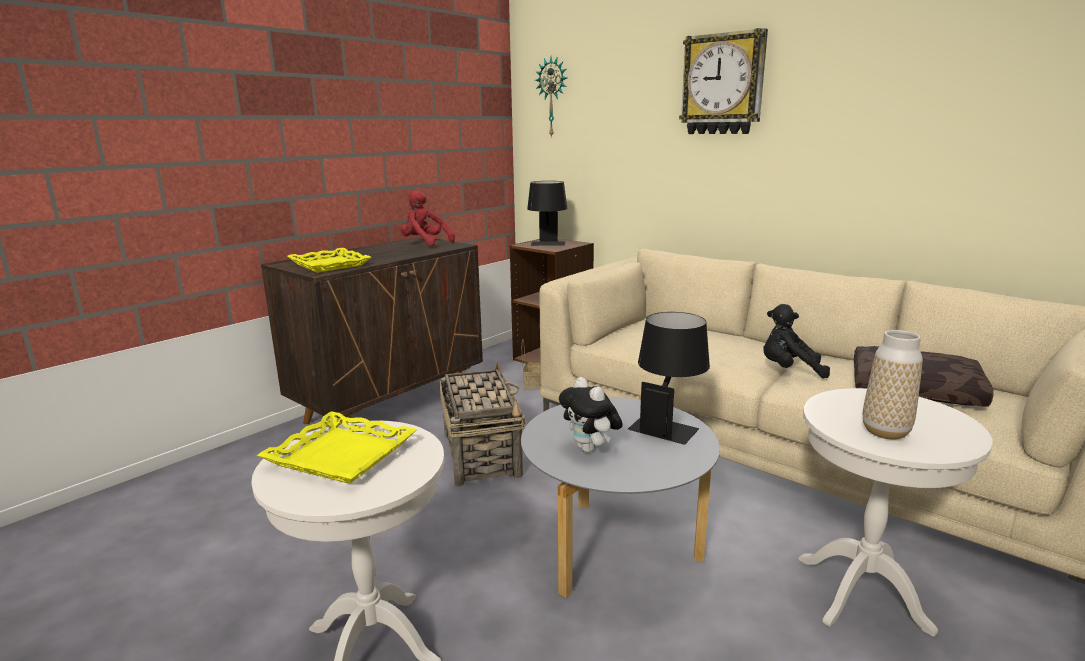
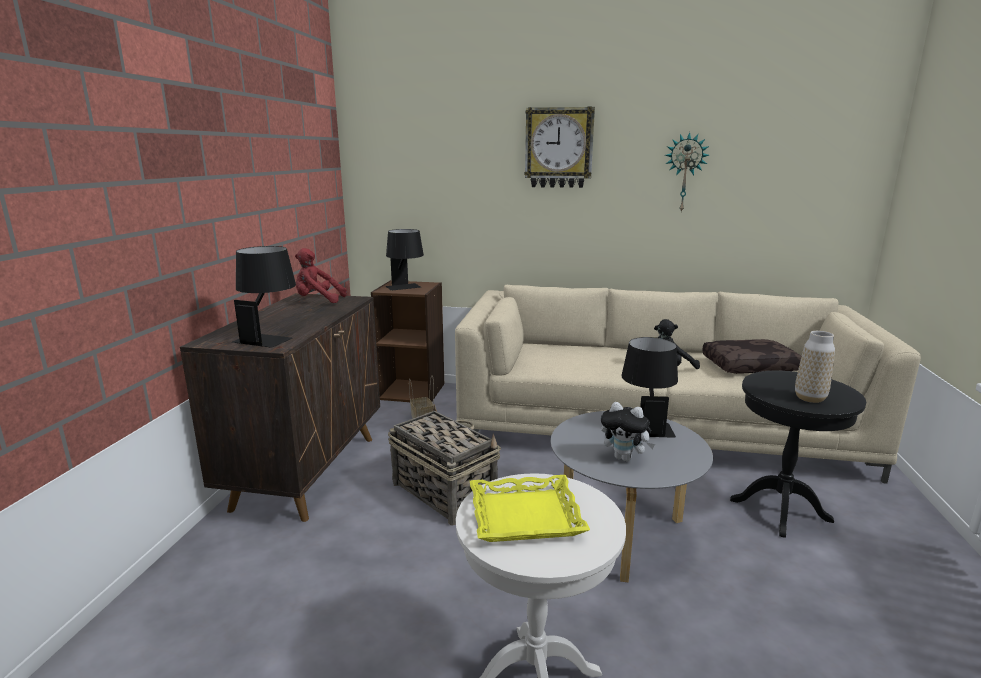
camera: 30 degrees left, 0 degrees up
(330, 265) = (269, 336): yellow tray -> black table lamp
(553, 97) = (390, 151): wall clock -> wall clock (684, 173)
(862, 593) = (780, 510): white side table -> black side table

